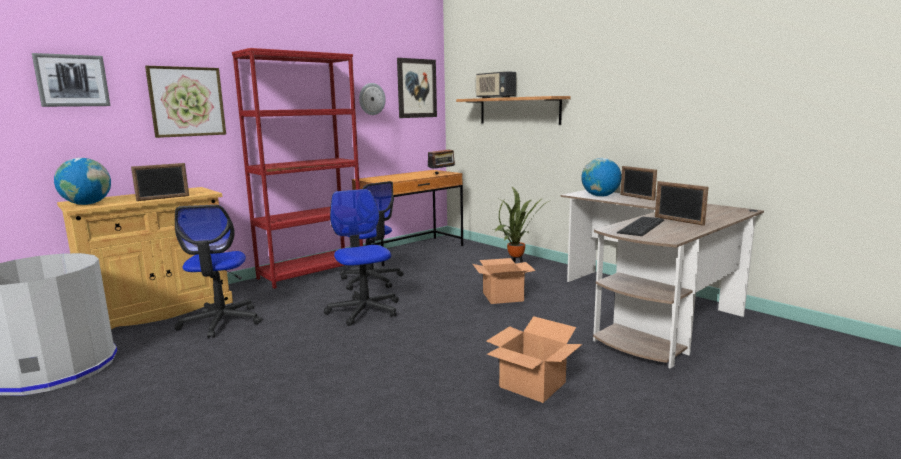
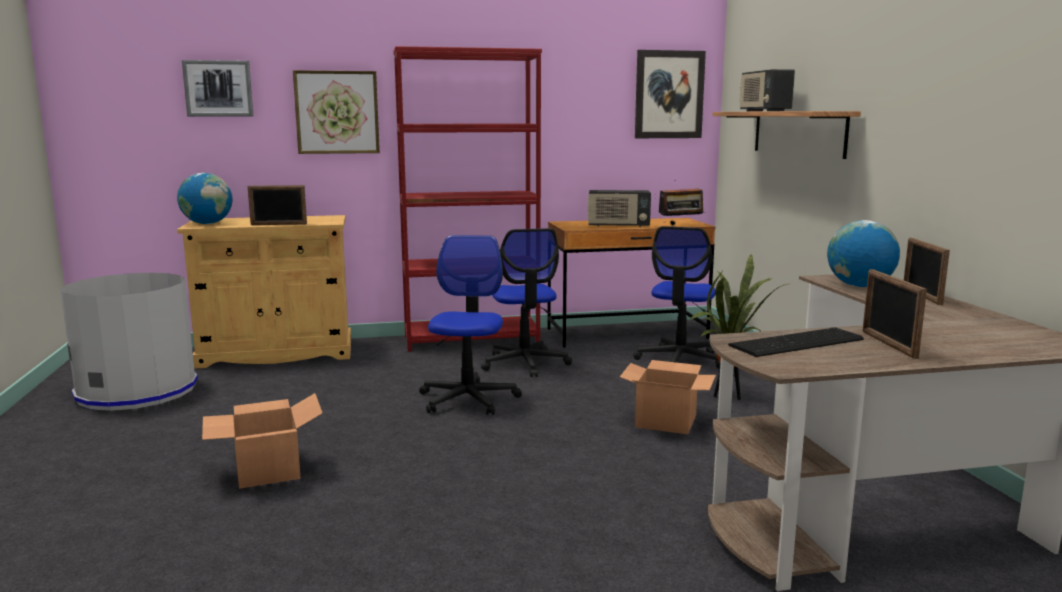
camera: 30 degrees right, 0 degrees up
(221, 322) = (313, 378): office chair -> office chair (679, 360)
(371, 99) = (590, 110): wall clock -> none
(405, 177) = (618, 226): none -> radio
(533, 385) = (542, 547): cardboard box -> cardboard box (268, 471)

